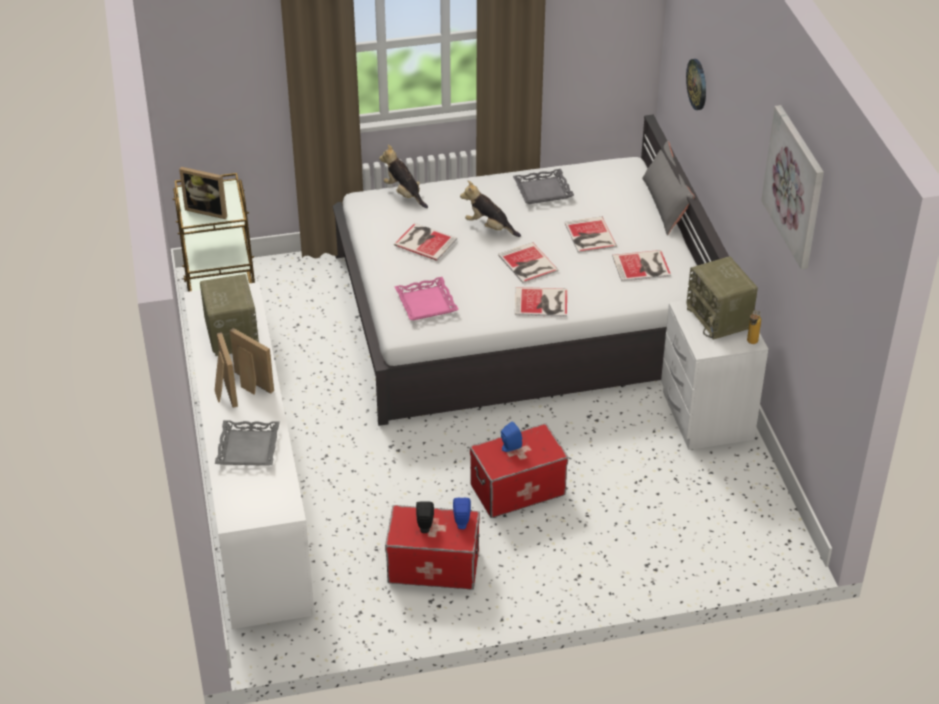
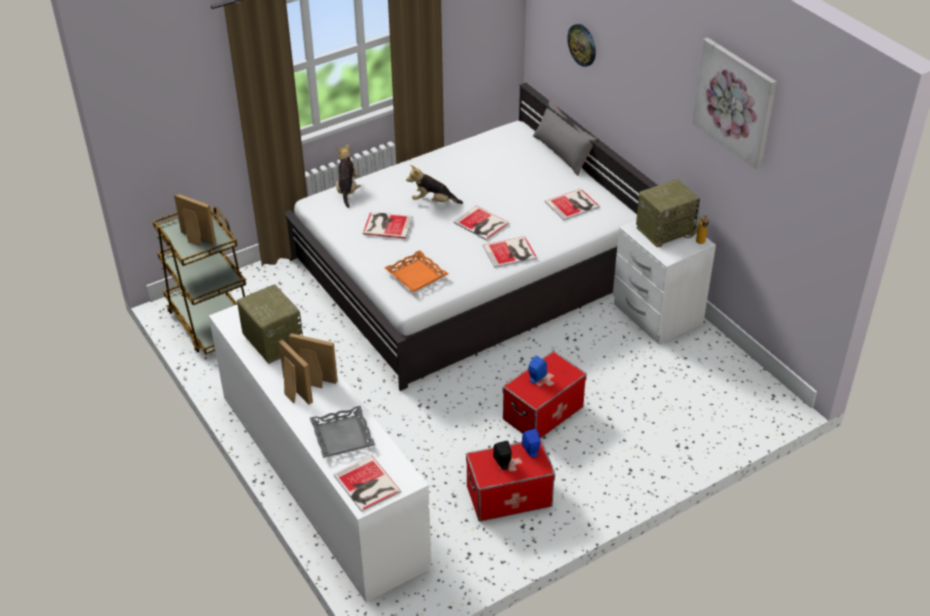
camera: 20 degrees left, 0 degrees up
(208, 210) = (195, 239): picture frame -> picture frame turned 150 degrees counterclockwise
(404, 194) = (347, 190): plush toy -> plush toy turned 60 degrees clockwise
(427, 303) = (416, 275): pink tray -> orange tray
(543, 190) = (460, 162): grey tray -> none
(589, 236) = (517, 190): book -> book (366, 485)
(719, 318) = (665, 230): radio -> radio turned 75 degrees counterclockwise

